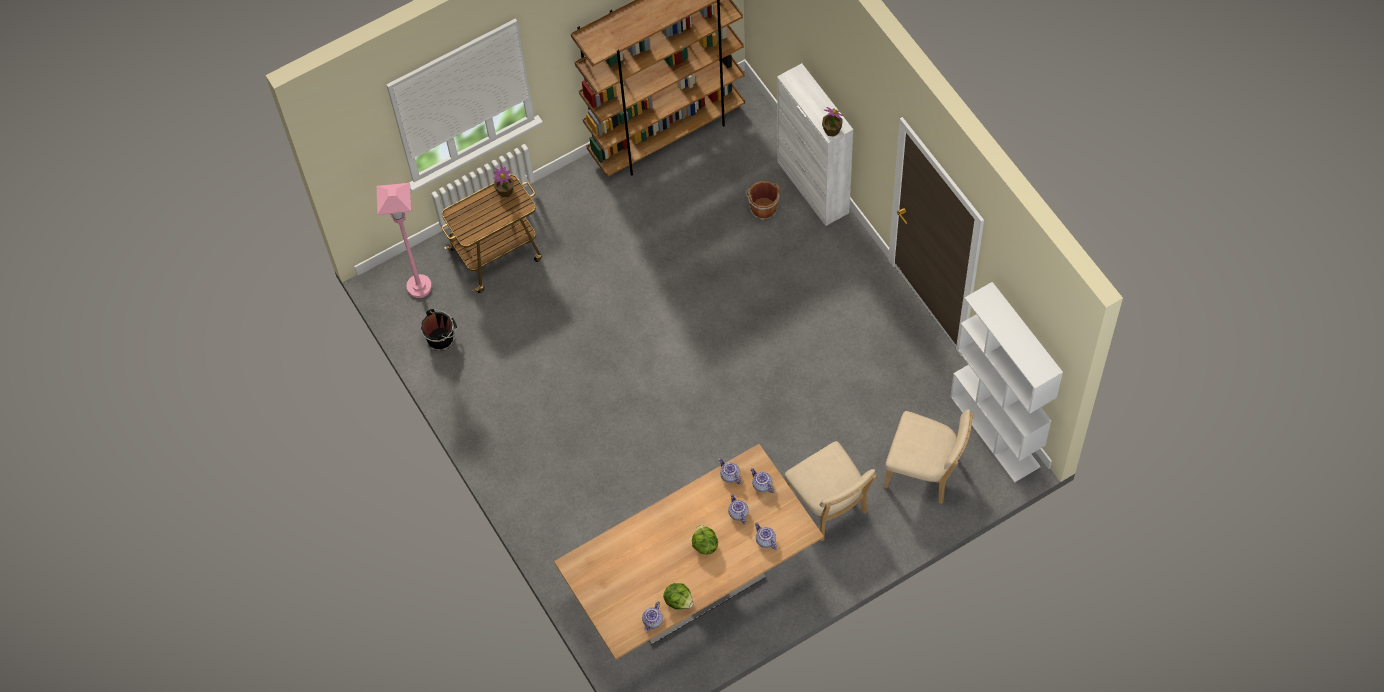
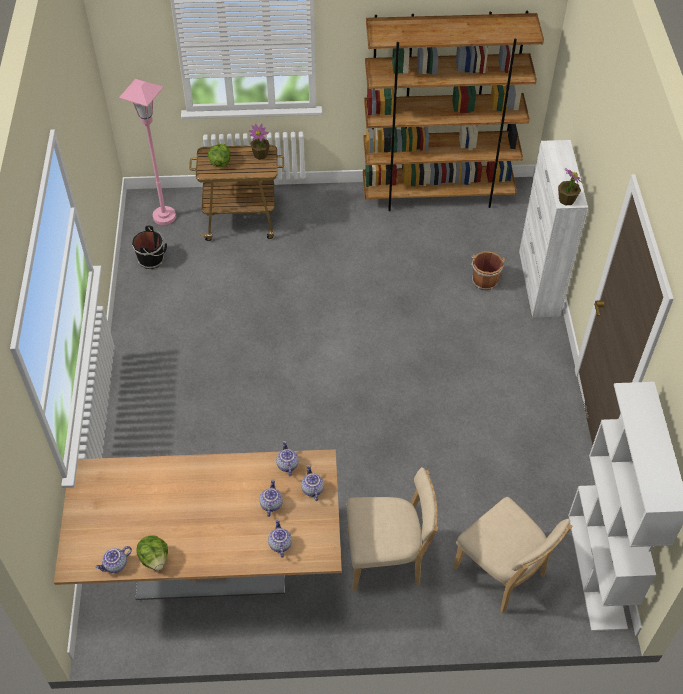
camera: 25 degrees right, 10 degrees down
(704, 545) = (218, 517): lettuce -> lettuce (220, 162)
(829, 507) = (387, 559): beige chair -> beige chair turned 90 degrees counterclockwise

